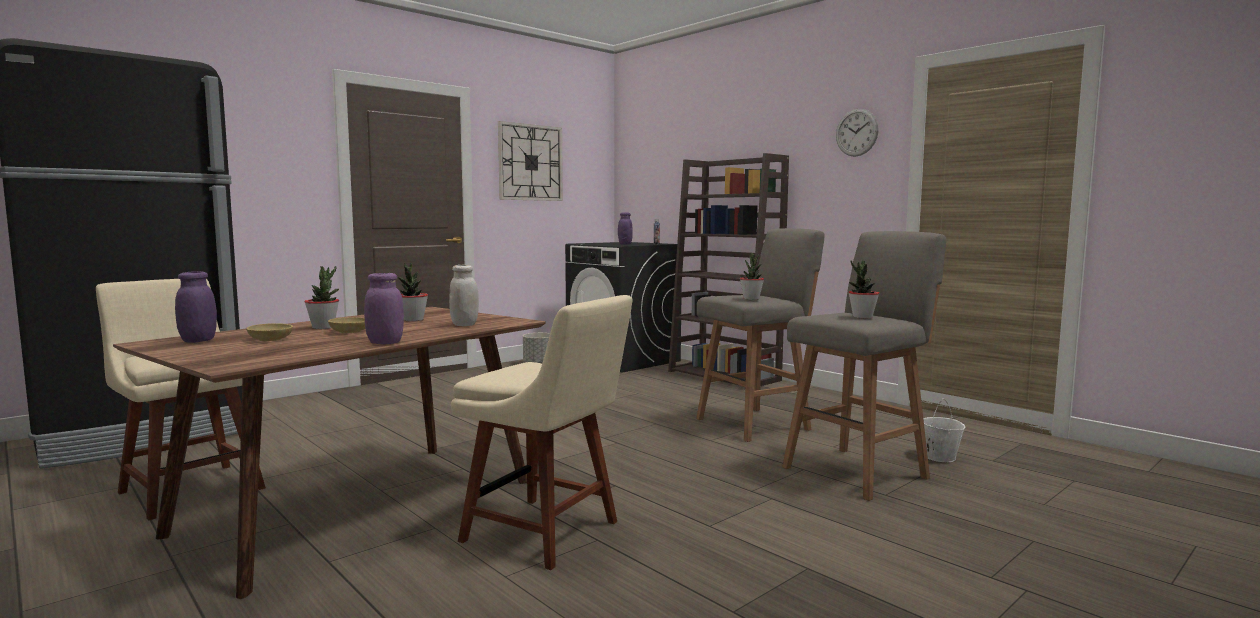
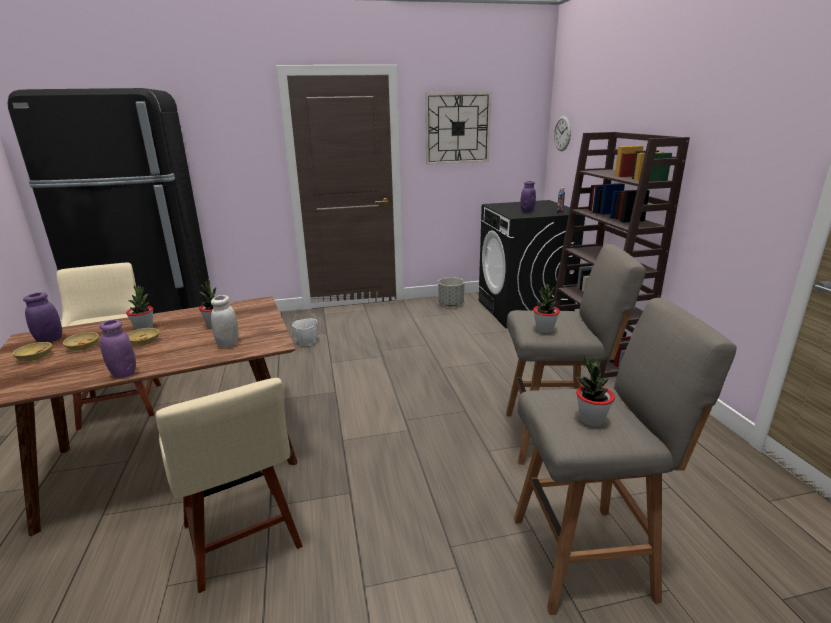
camera: 30 degrees right, 15 degrees up
(216, 348) = (34, 357): none -> beige bowl
(856, 132) = (770, 117): wall clock -> wall clock (562, 133)
(939, 457) = (711, 566): white bucket -> white bucket (307, 342)

